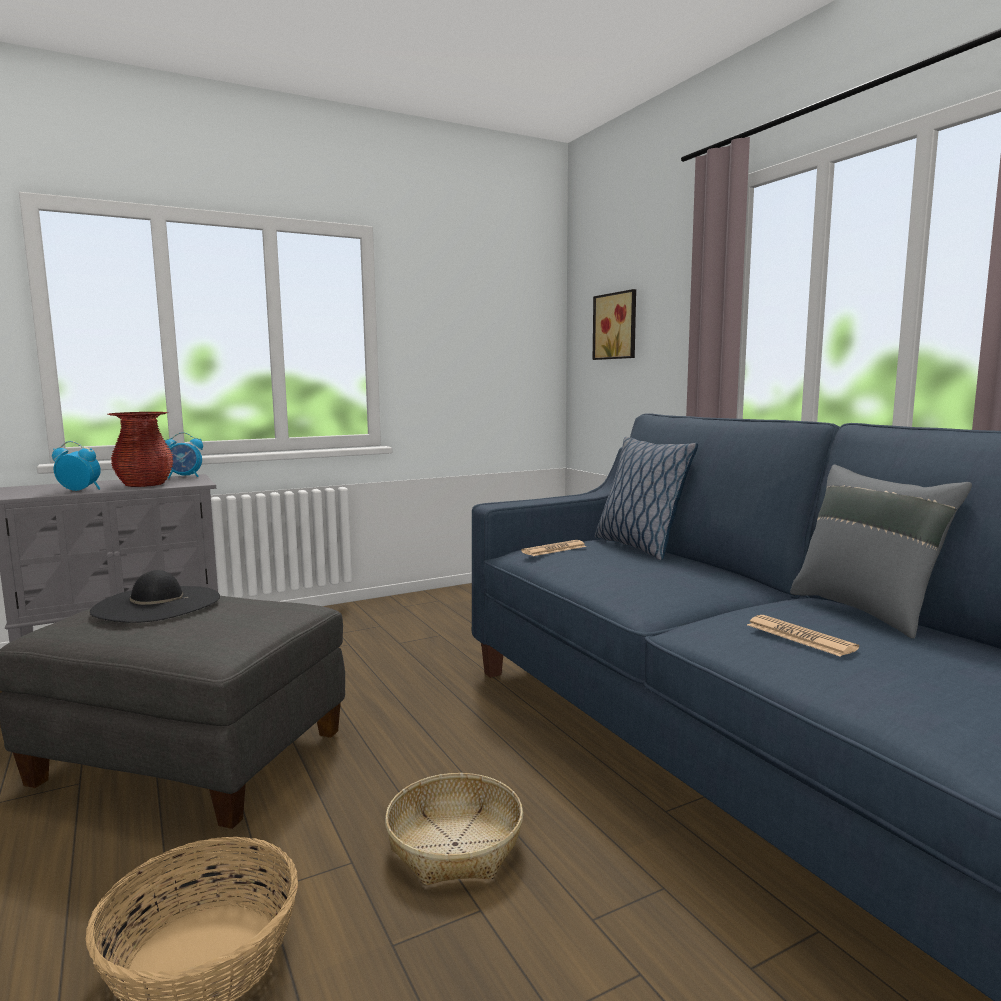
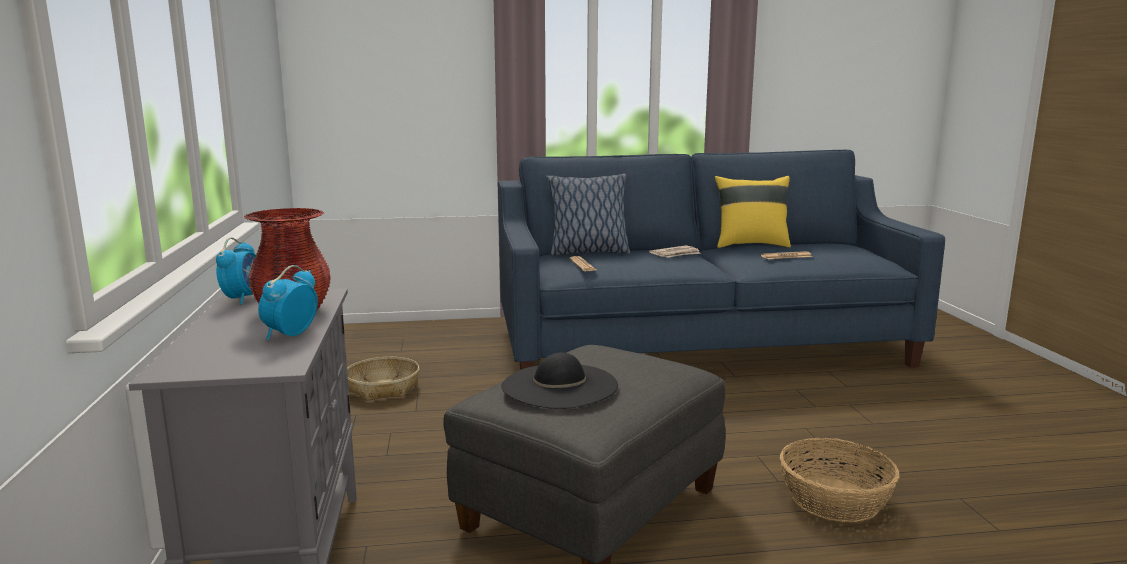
camera: 70 degrees left, 5 degrees up
(455, 845) = (749, 426): basket -> basket (383, 388)
(617, 326) = (376, 75): picture -> none
(685, 576) = (676, 254): none -> newspaper
(866, 611) = (750, 245): grey pillow -> yellow pillow

